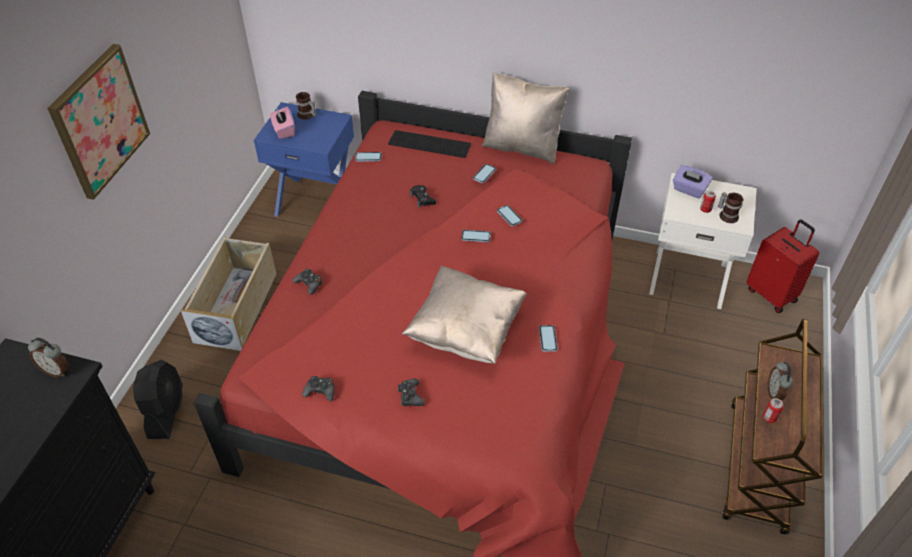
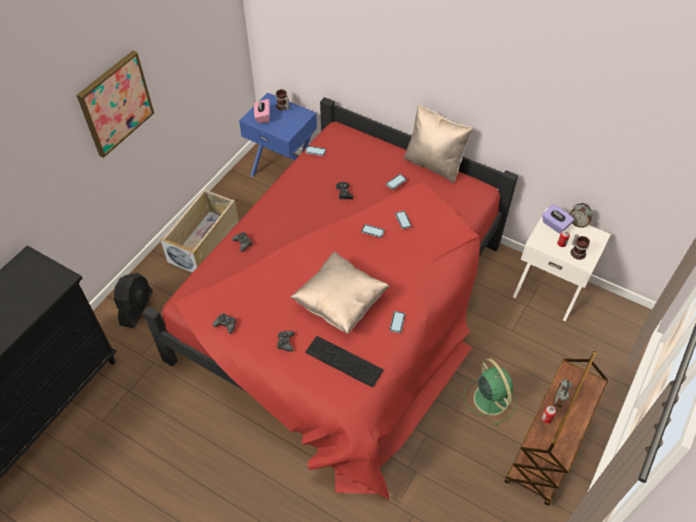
camera: 15 degrees right, 5 degrees up
(56, 370) = (53, 275): alarm clock -> alarm clock (577, 223)
(429, 144) = (364, 149): keyboard -> keyboard (344, 361)
(666, 419) = (490, 398): none -> green fan
(772, 294) = (612, 318): red suitcase -> none

